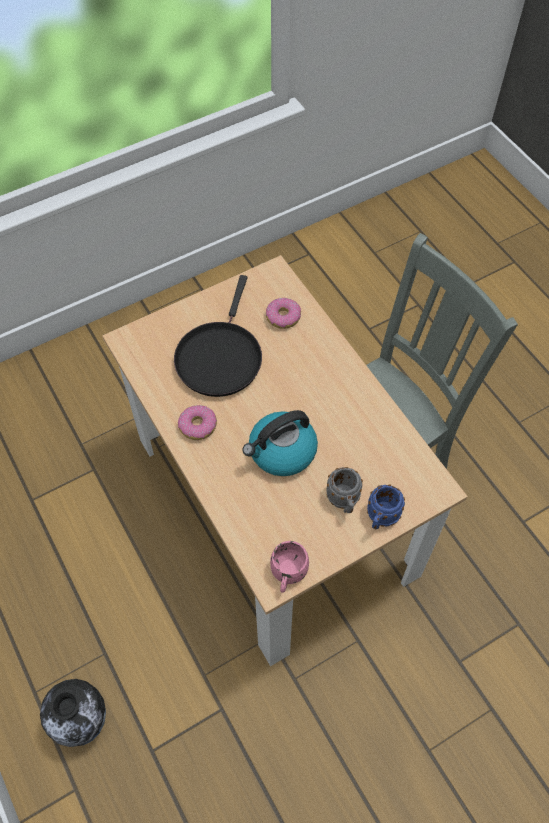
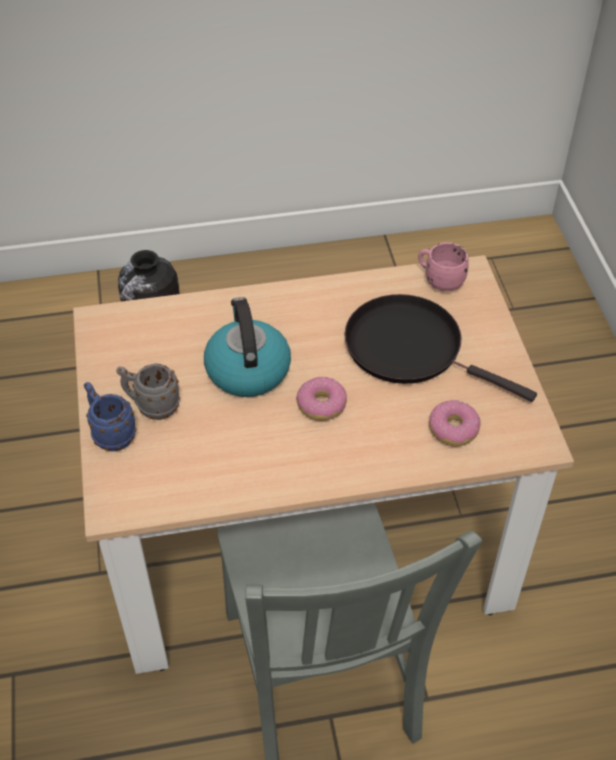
camera: 110 degrees right, 10 degrees down
(198, 426) = (319, 306): donut -> donut (321, 405)
(288, 574) = (99, 333): pink mug -> pink mug (439, 280)

